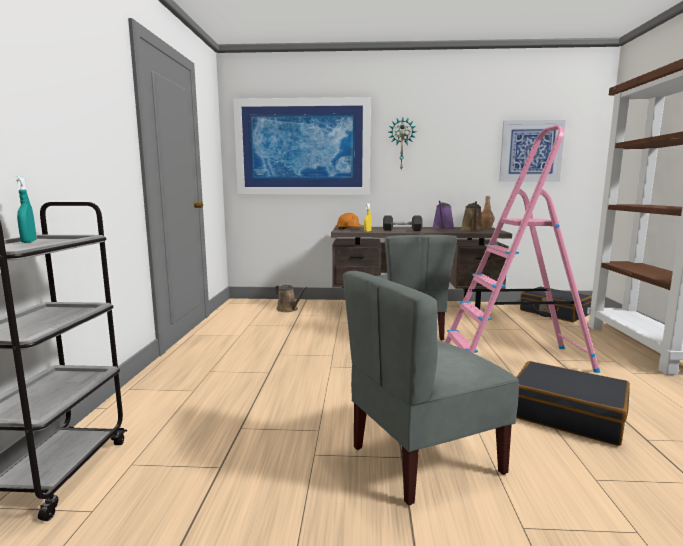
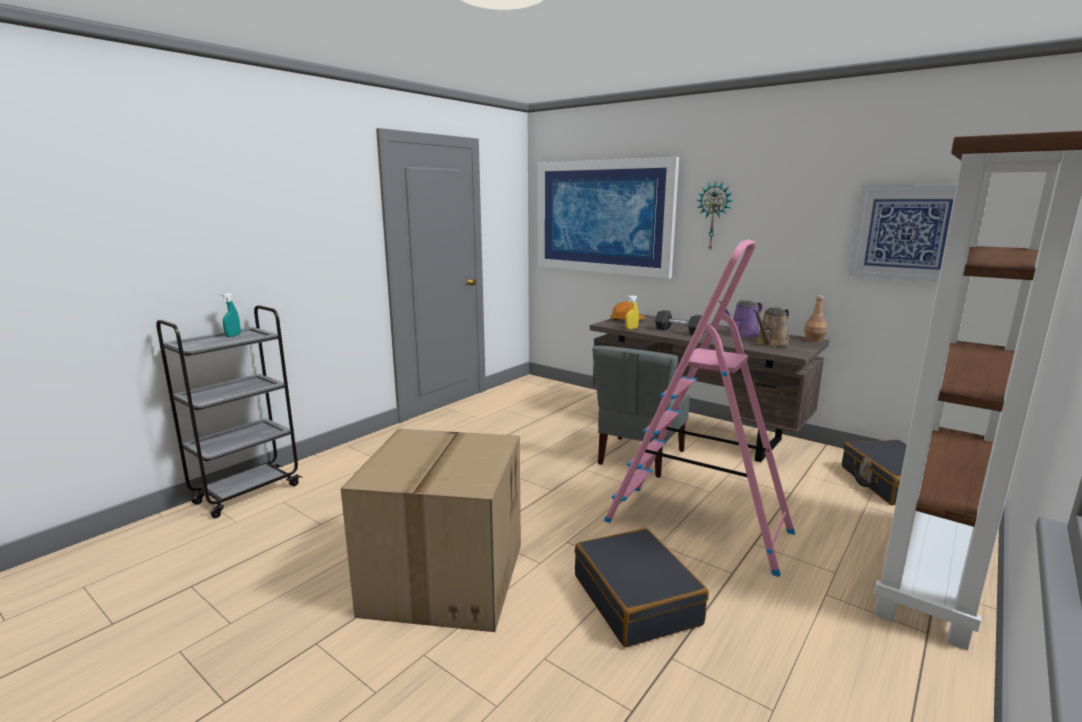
camera: 35 degrees right, 5 degrees up
(288, 309) = (562, 399): brown watering can -> none
(424, 459) = (443, 576): grey chair -> cardboard box

